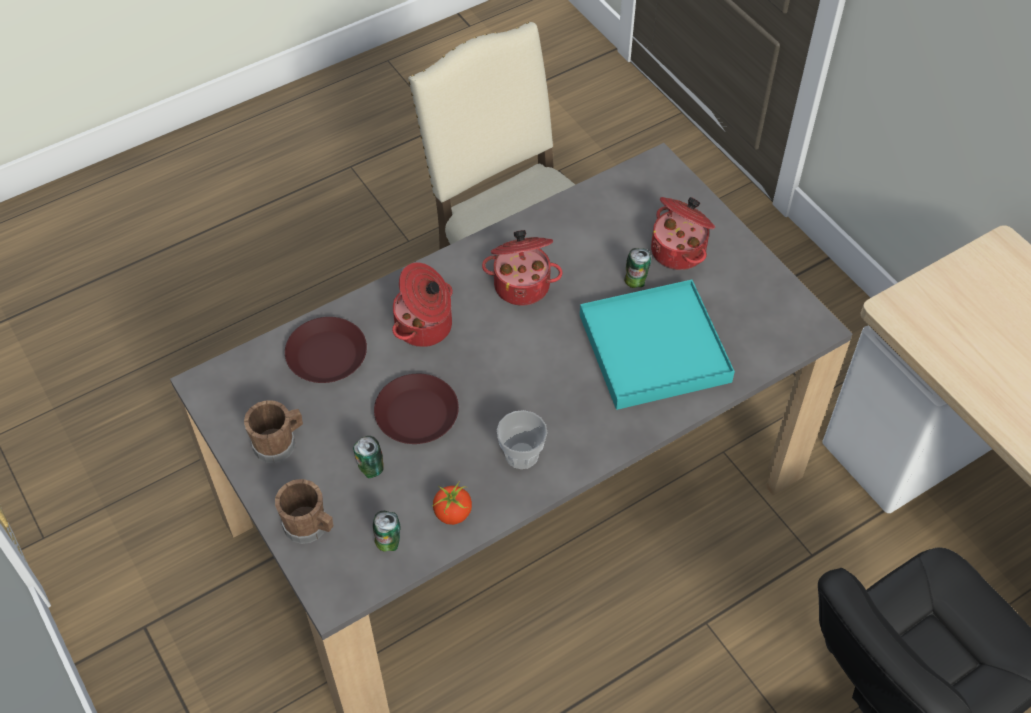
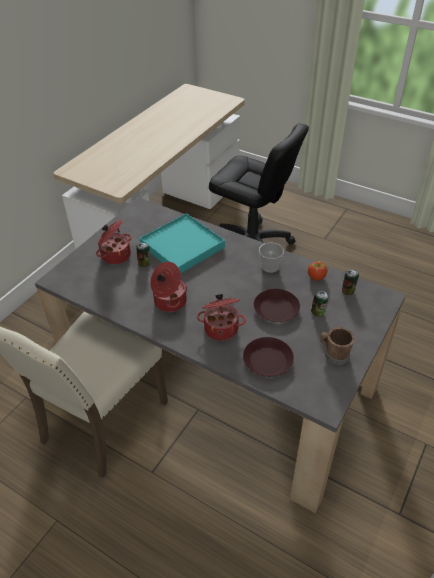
camera: 115 degrees left, 10 degrees down
(310, 527) = (365, 320): brown mug -> none

